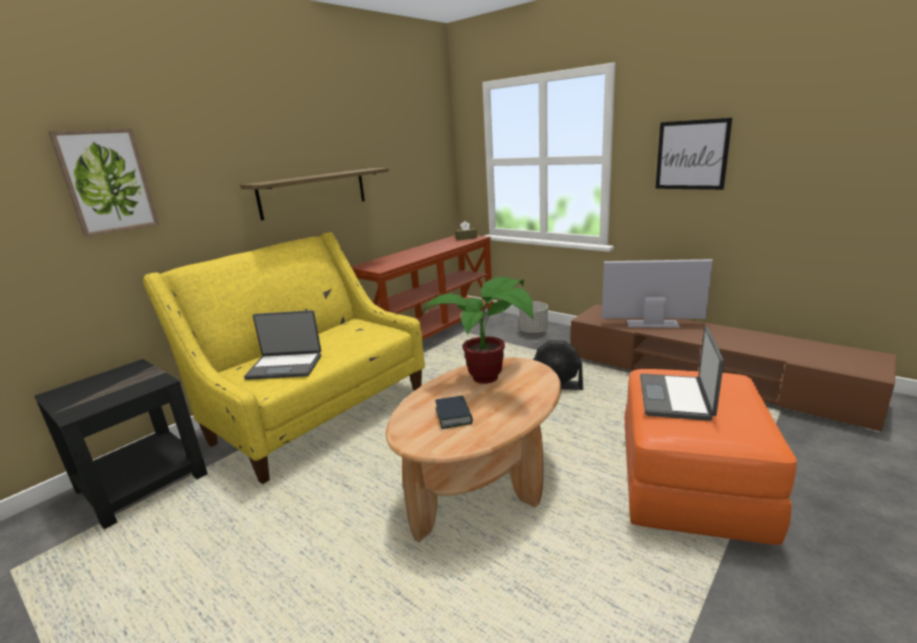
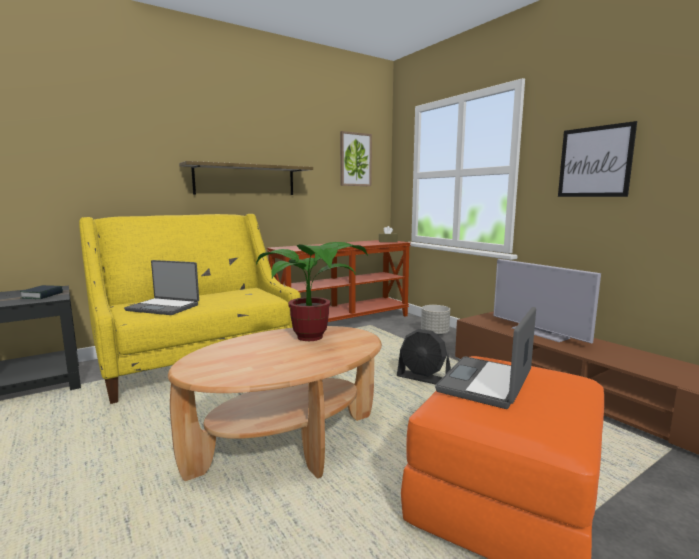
camera: 15 degrees right, 10 degrees down
(107, 181) = (68, 143): picture -> picture (355, 159)
(453, 416) = (247, 358): book -> book (42, 295)
(652, 324) = (539, 333): television -> television turned 150 degrees counterclockwise

